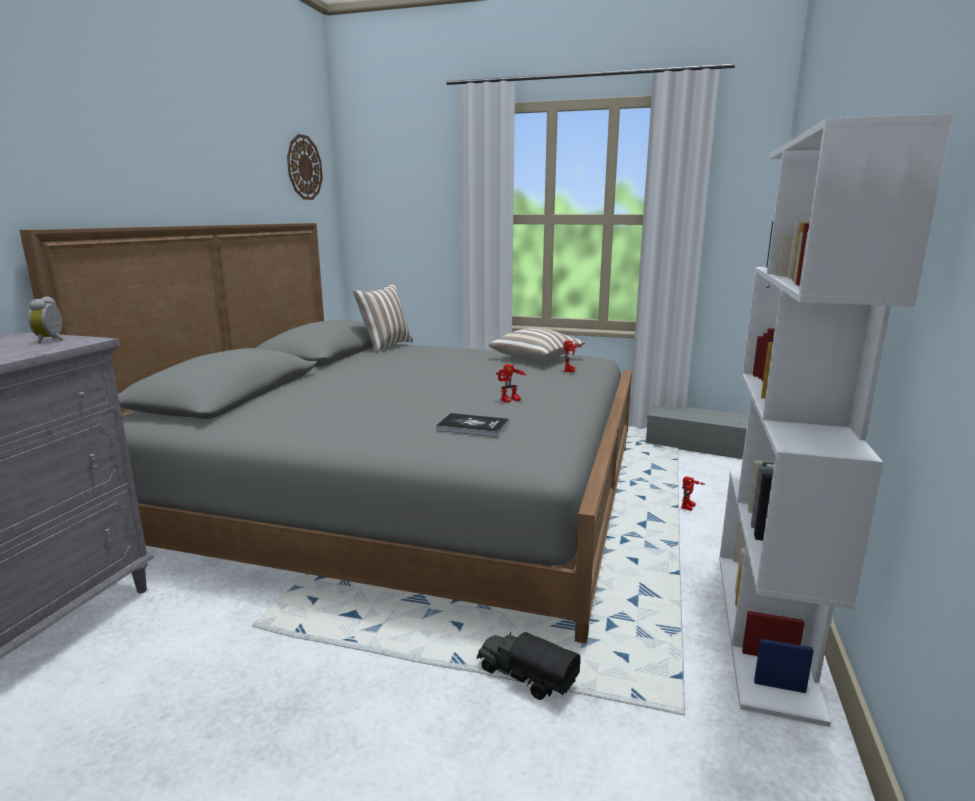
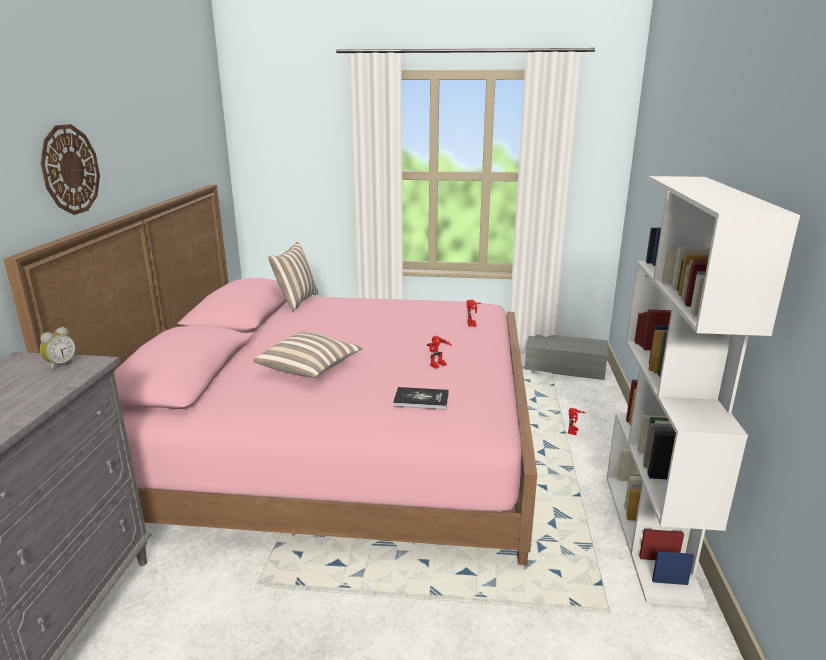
camera: 10 degrees left, 5 degrees up
(52, 340) = (60, 365): alarm clock -> alarm clock turned 135 degrees counterclockwise
(304, 167) = (202, 132): wall clock -> wall clock (70, 169)
(407, 491) = (338, 438): grey bed -> pink bed
(525, 677) = (489, 599): toy truck -> none
(537, 358) = (438, 310): pillow -> pillow (310, 369)

